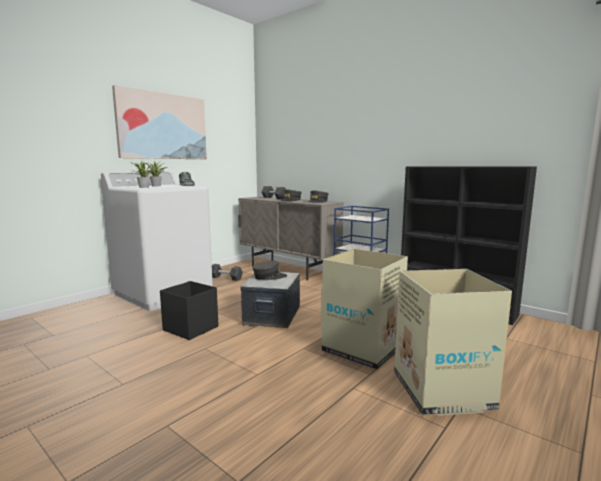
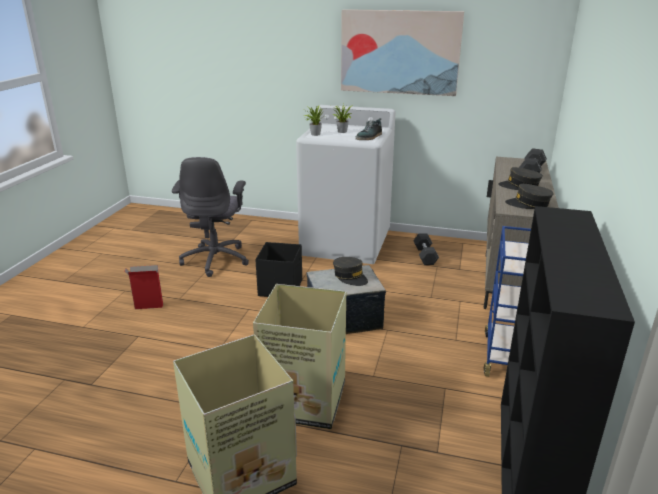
camera: 65 degrees right, 15 degrees up
(76, 349) = (216, 259): none -> grey office chair
(105, 409) = (148, 306): none -> cardboard box

